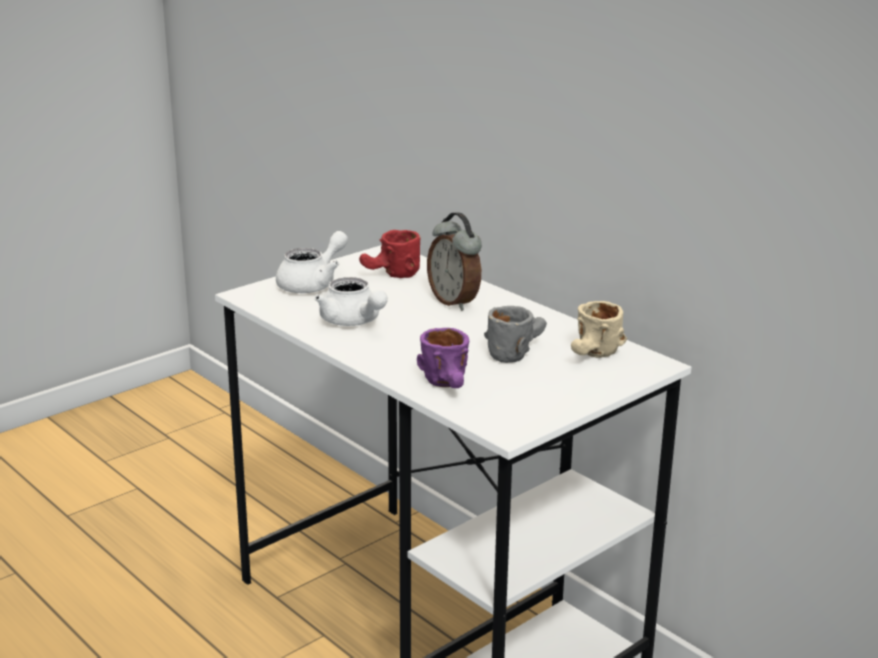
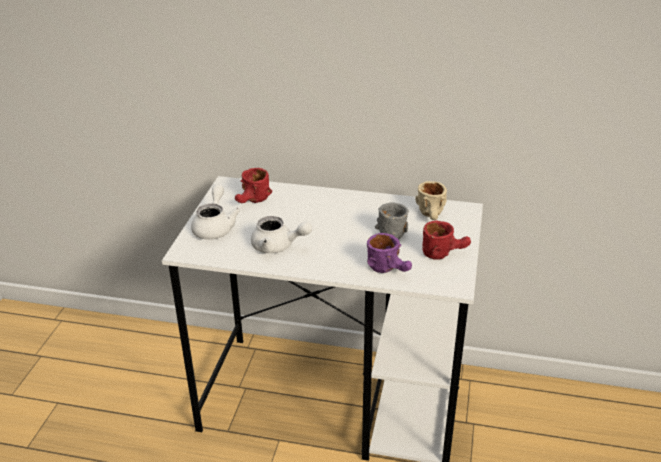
camera: 35 degrees left, 10 degrees up
(455, 302) = (315, 207): alarm clock -> none
(549, 394) = (444, 252): none -> red mug

